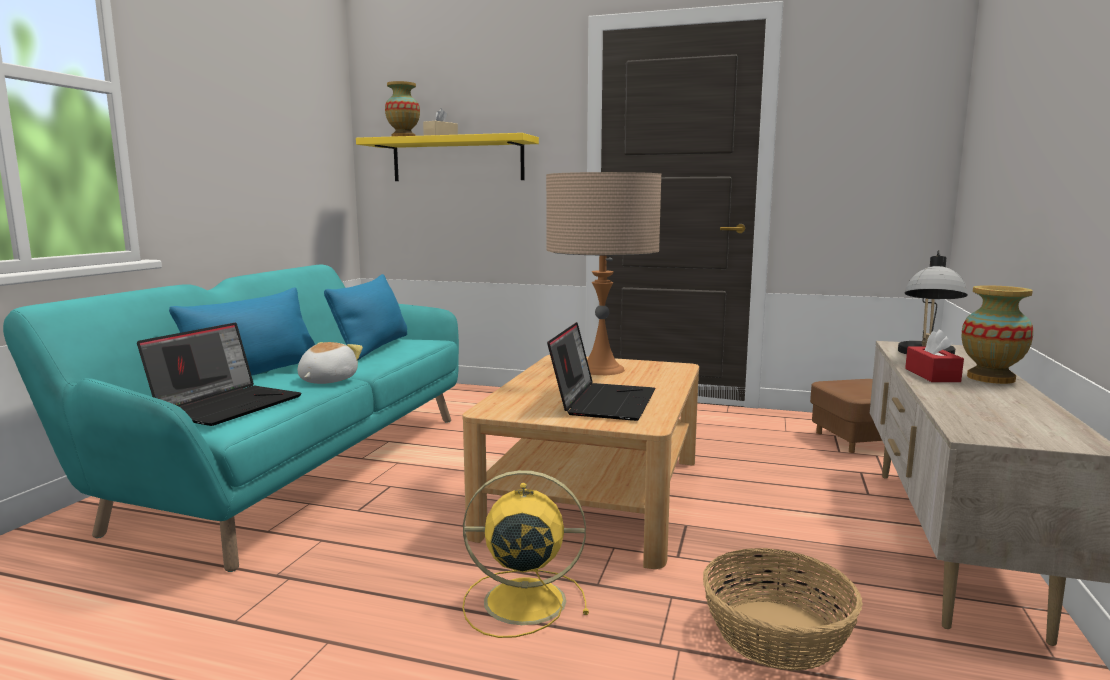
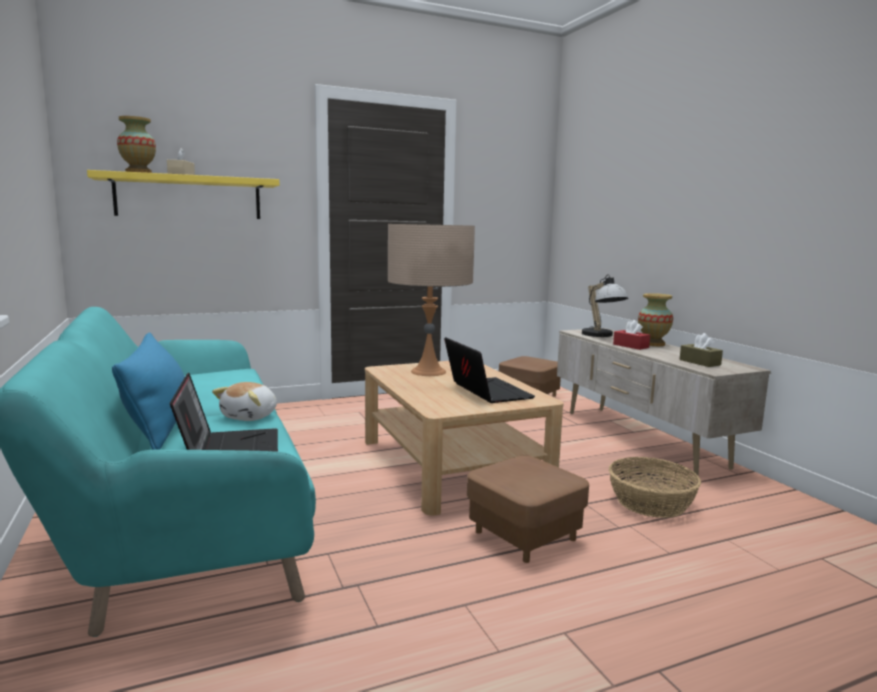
camera: 40 degrees left, 0 degrees up
(326, 380) = (251, 416): plush toy -> plush toy turned 135 degrees counterclockwise
(373, 348) = (208, 384): blue pillow -> none
(521, 601) = (524, 535): yellow fan -> brown ottoman
(992, 417) = (699, 362): none -> brown tissue box

